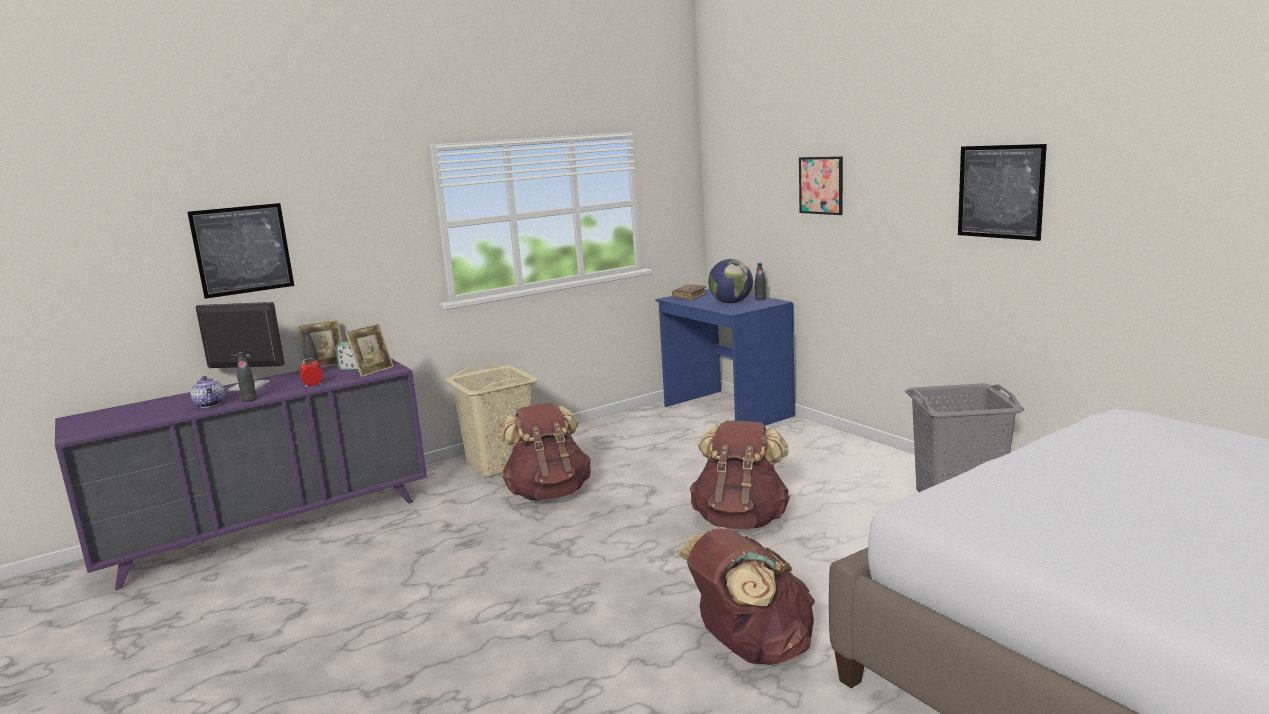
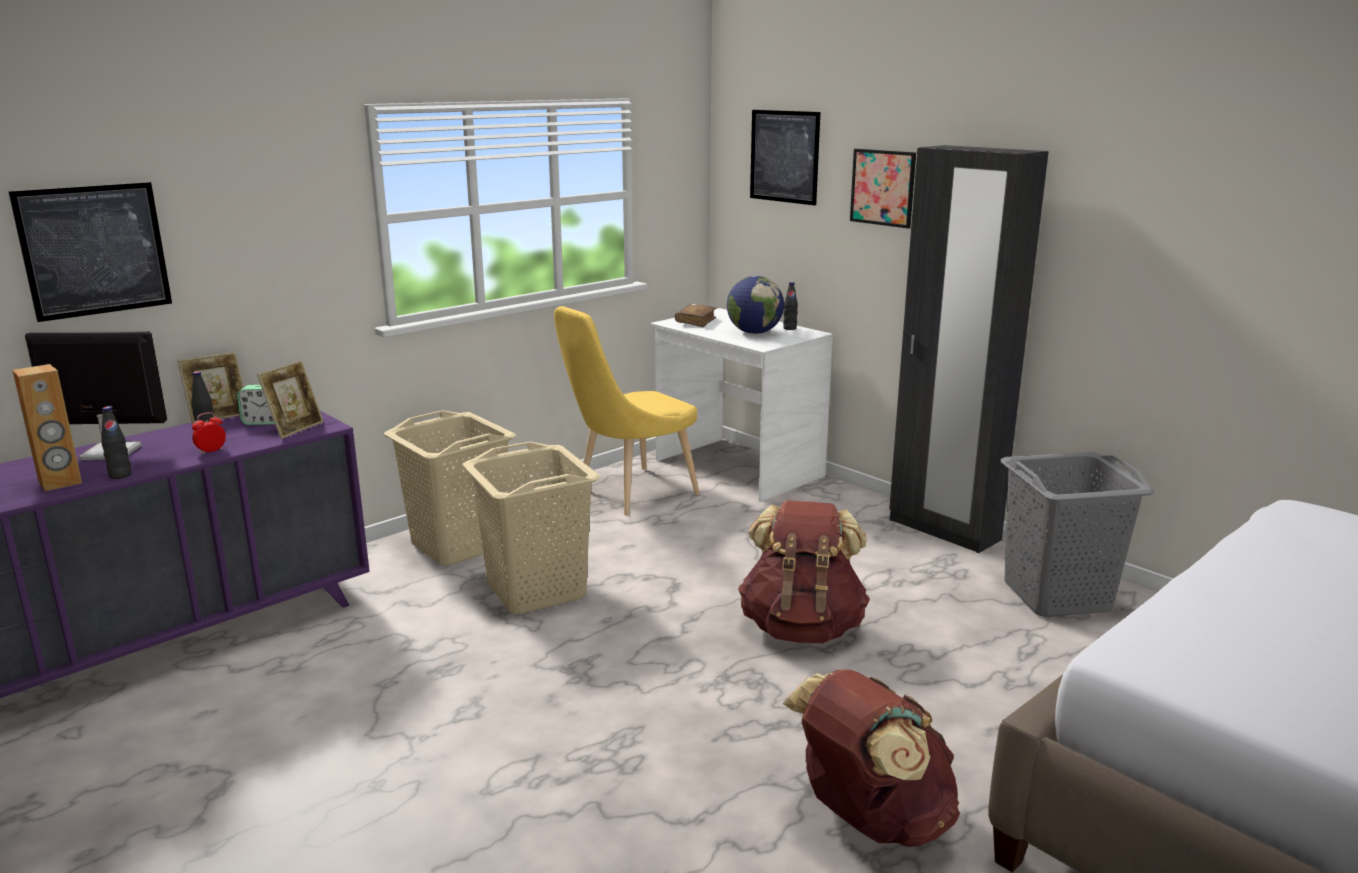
camera: 10 degrees left, 5 degrees up
(211, 404) = (60, 483): teapot -> brown speaker
(548, 493) = (537, 590): brown backpack -> beige laundry basket
(637, 429) = (630, 494): none -> yellow chair
(726, 411) = (737, 468): blue desk -> white desk
(879, 454) = (943, 530): none -> black wardrobe
(1000, 192) = (1132, 216): picture -> picture (784, 156)

